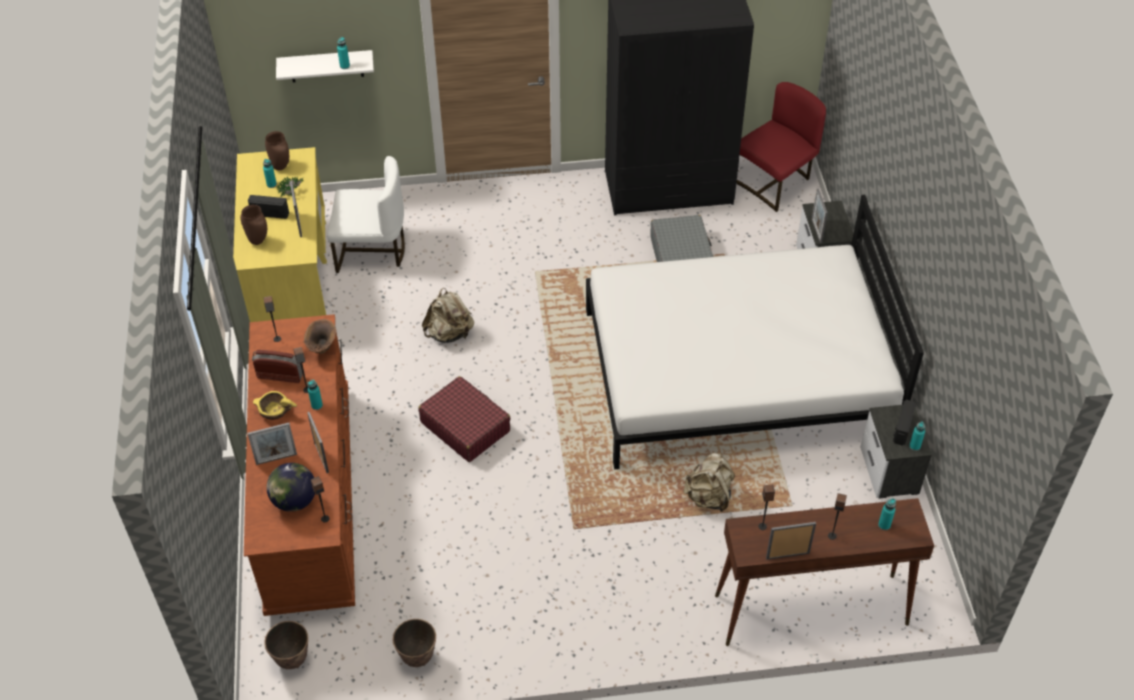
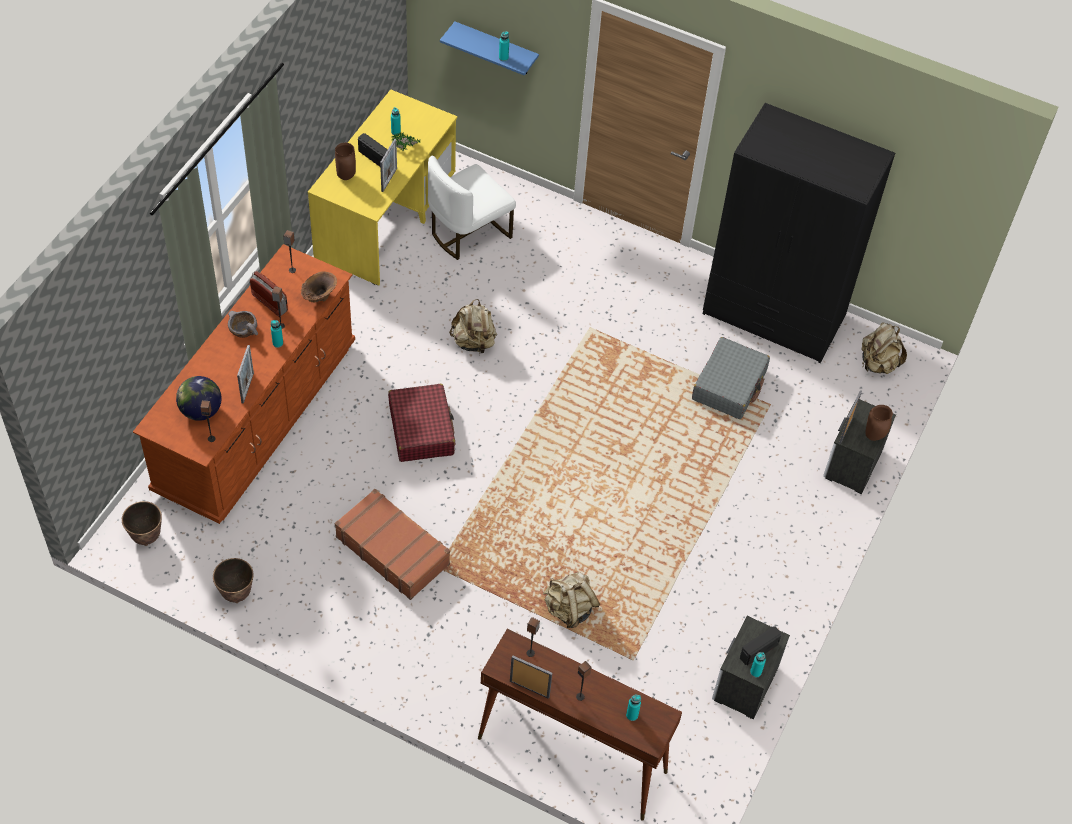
camera: 30 degrees right, 5 degrees up
(274, 411) = (243, 330): yellow bowl -> grey bowl
(276, 459) = (214, 369): picture frame -> none
(280, 167) = (415, 120): brown vase -> brown vase (873, 436)
(326, 66) = (496, 49): white shelf -> blue shelf
(371, 251) = (468, 233): white chair -> white chair turned 105 degrees clockwise
(524, 537) = (393, 550): none -> brown suitcase
(737, 373) = (687, 518): white bed -> none
(775, 182) = (878, 363): red chair -> beige backpack

